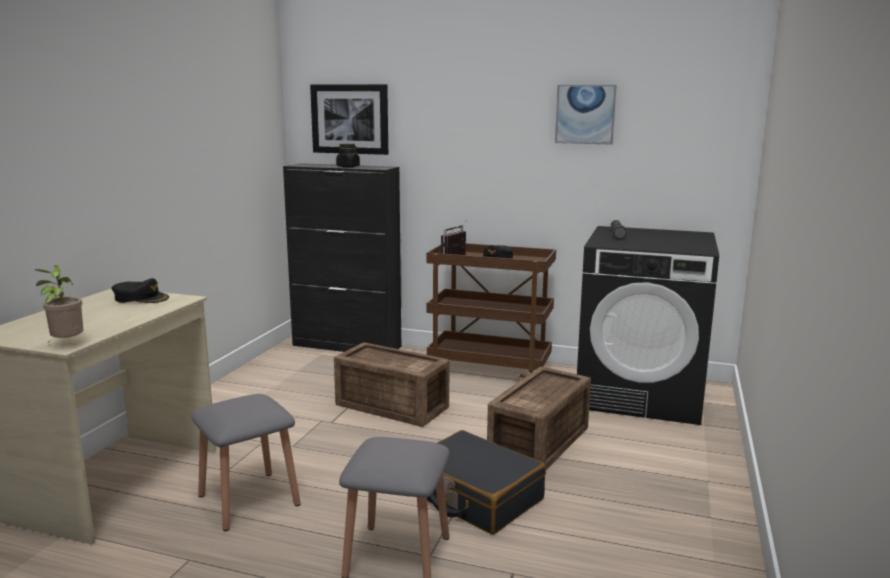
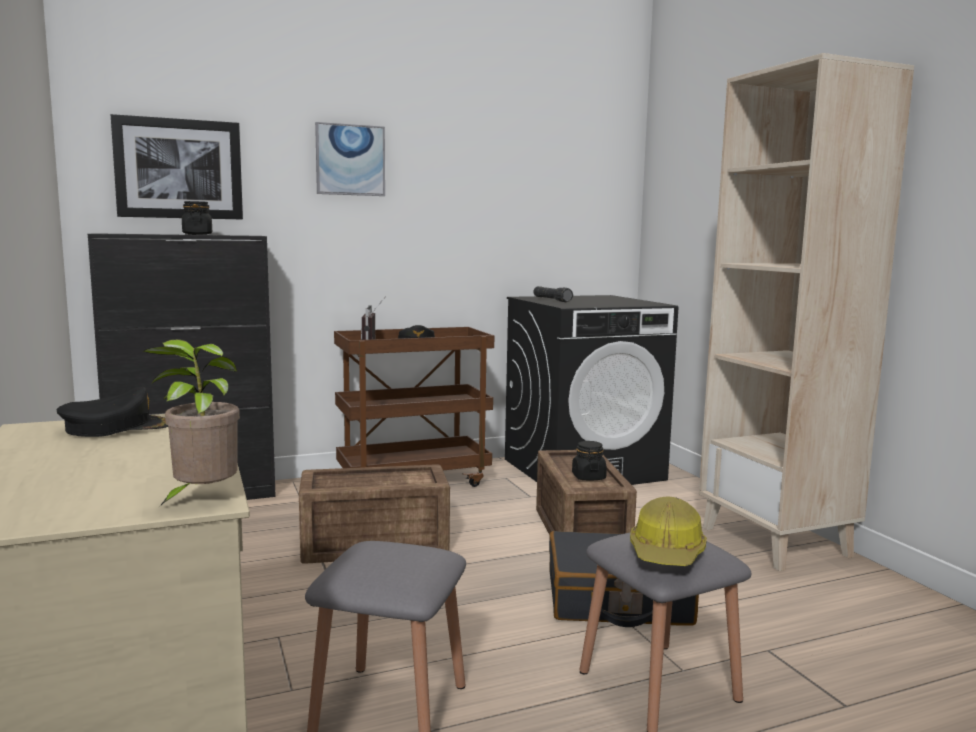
camera: 40 degrees left, 5 degrees down
(377, 457) = (667, 553): none -> hard hat
(534, 397) = (588, 477): none -> black jar
(585, 114) = (487, 173): picture -> picture (350, 160)
(696, 507) = (776, 542): none -> beige bookcase

